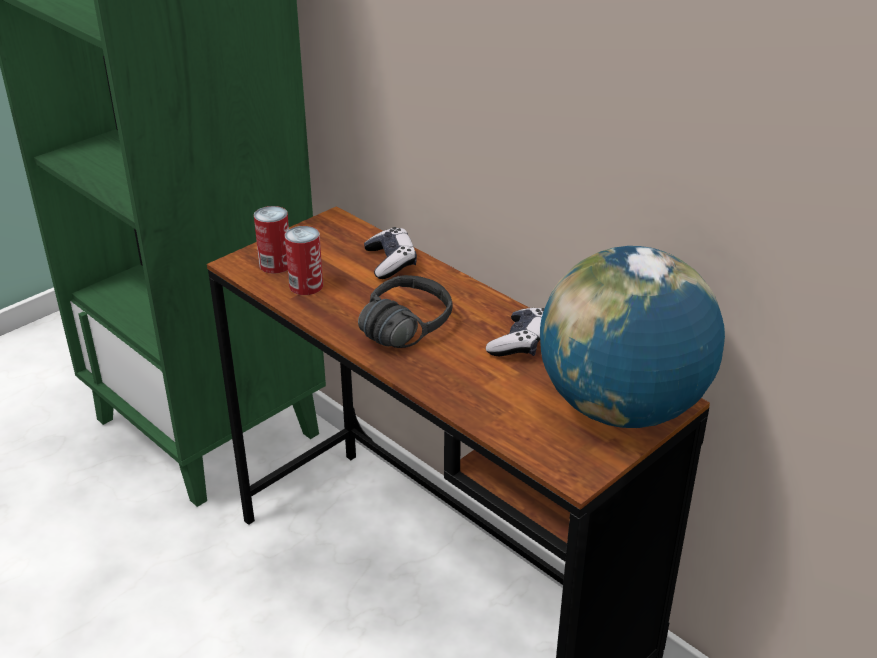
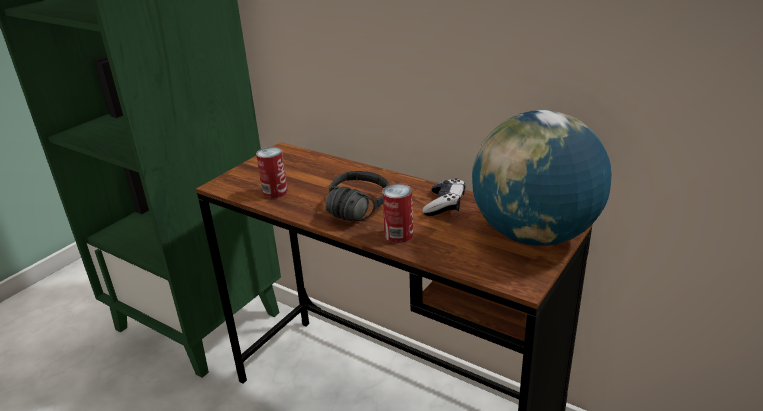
camera: 10 degrees left, 5 degrees down
(275, 264) = (248, 182): can -> can (398, 235)
(391, 262) = (331, 169): game controller -> none

